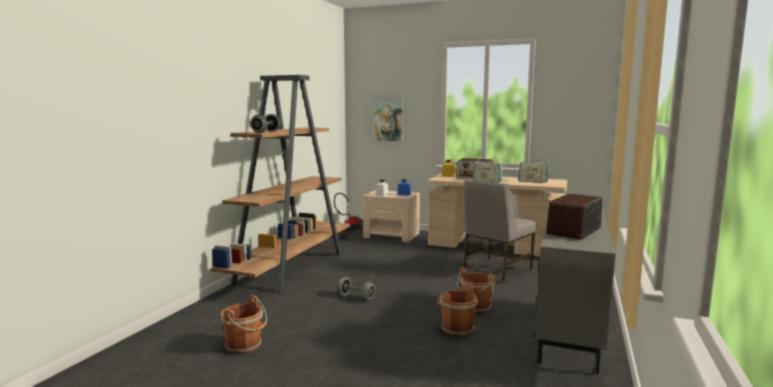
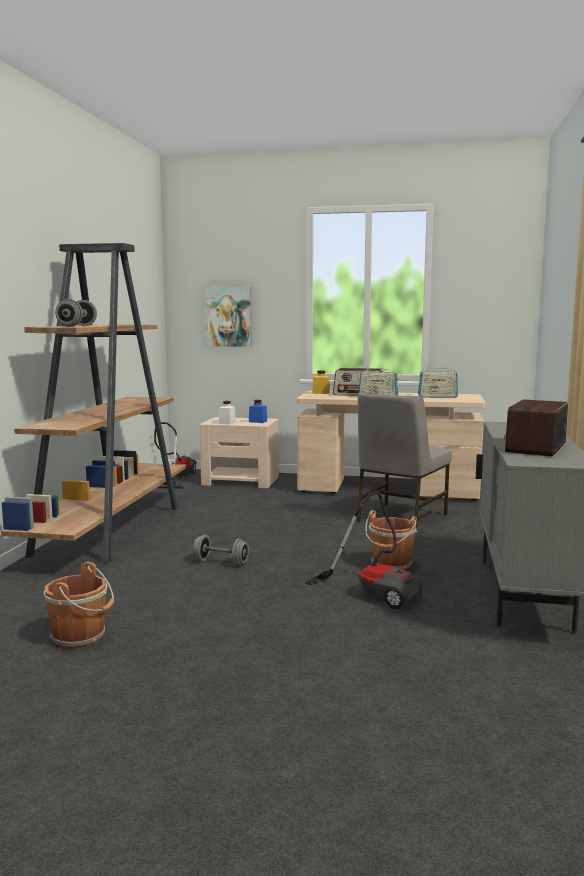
camera: 10 degrees left, 0 degrees up
(456, 328) = (375, 593): brown bucket -> vacuum cleaner

